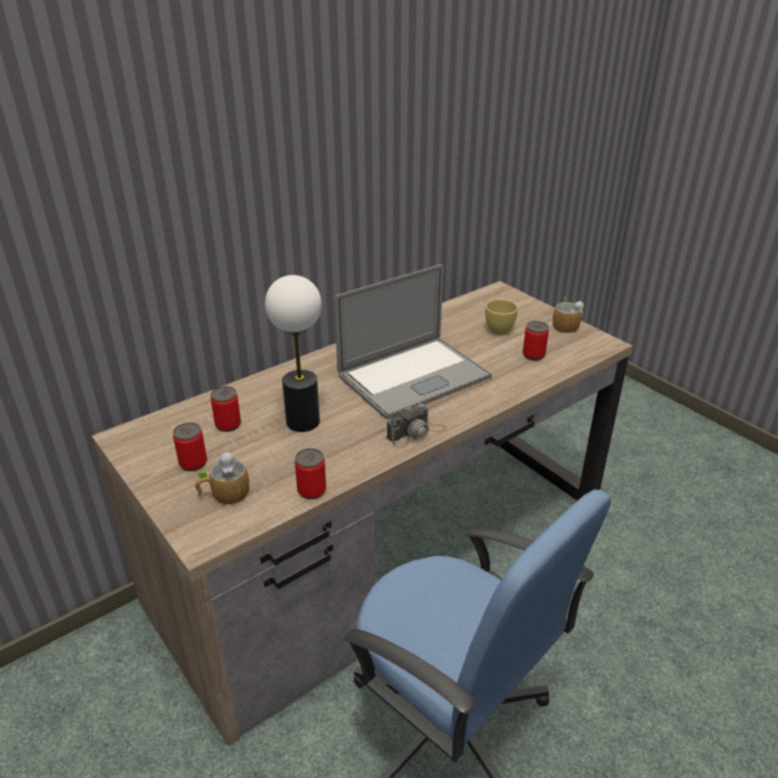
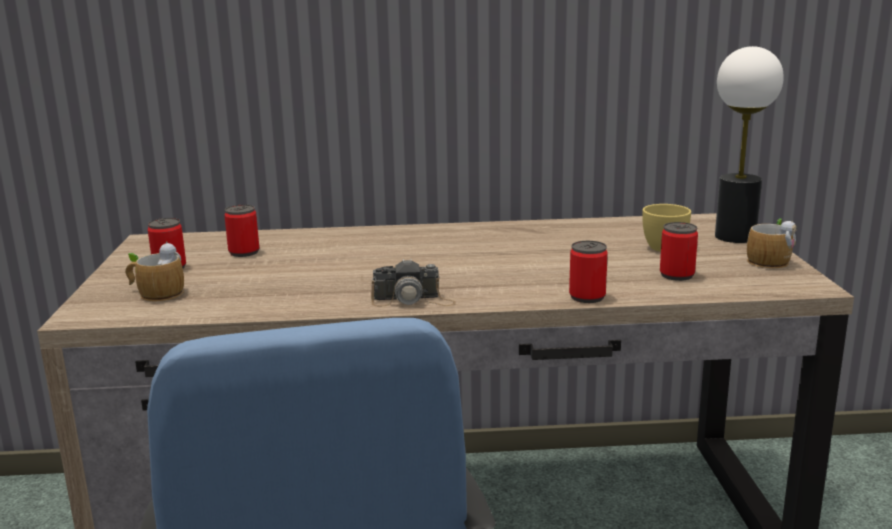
camera: 35 degrees right, 15 degrees down
(303, 421) = (314, 266): table lamp -> table lamp (736, 237)
(311, 490) = (232, 311): can -> can (587, 297)
(414, 377) = (489, 261): laptop -> none

